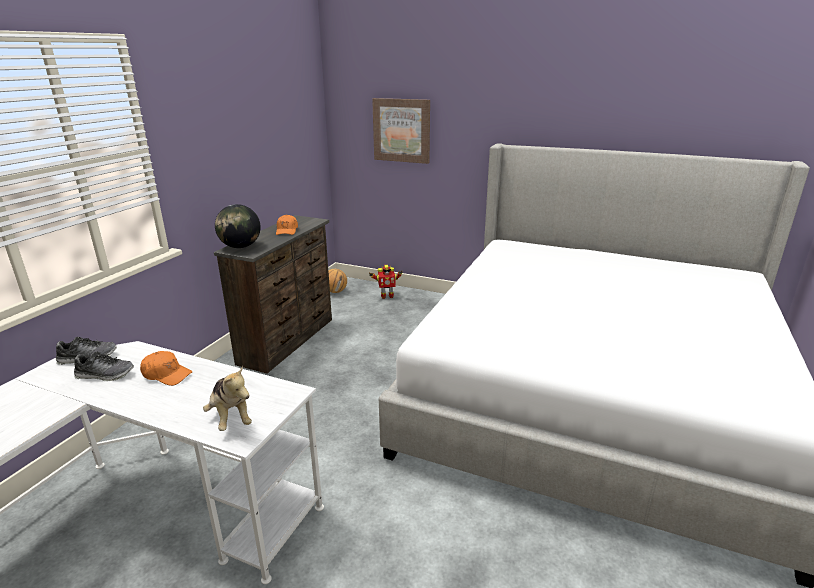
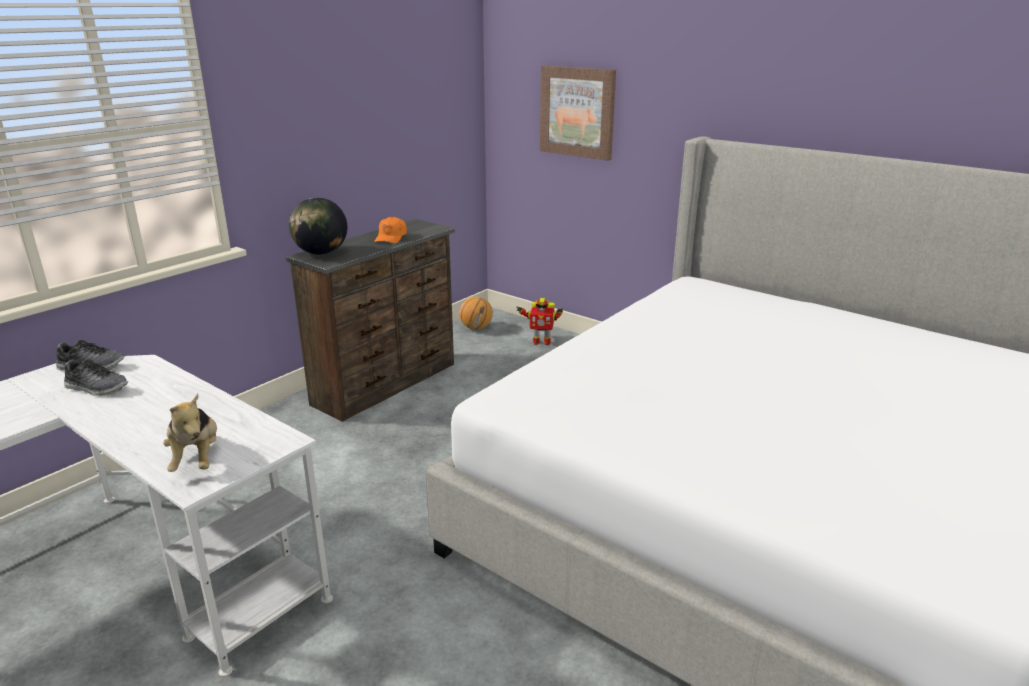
camera: 15 degrees right, 0 degrees up
(166, 374) = (160, 398): orange cap -> none

